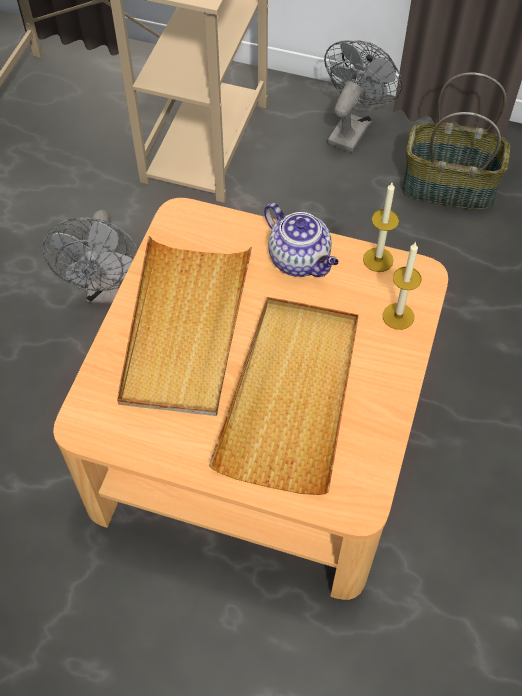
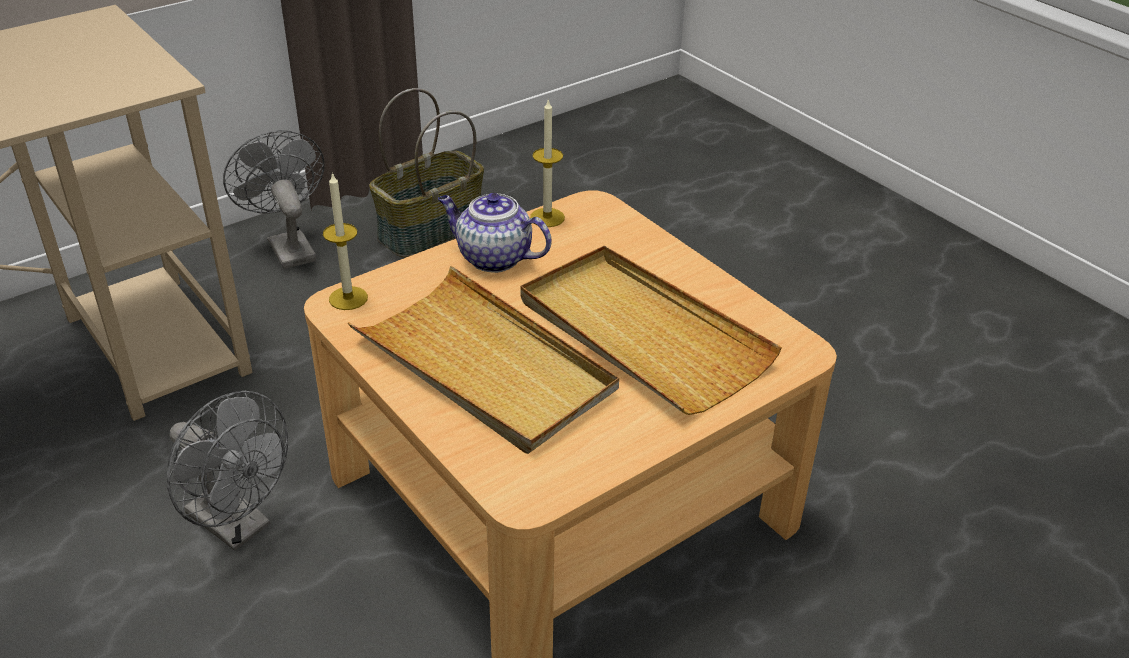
camera: 55 degrees left, 20 degrees down
(300, 260) = (492, 258): teapot -> teapot turned 150 degrees counterclockwise
(398, 316) = (621, 236): candle -> candle (348, 298)

